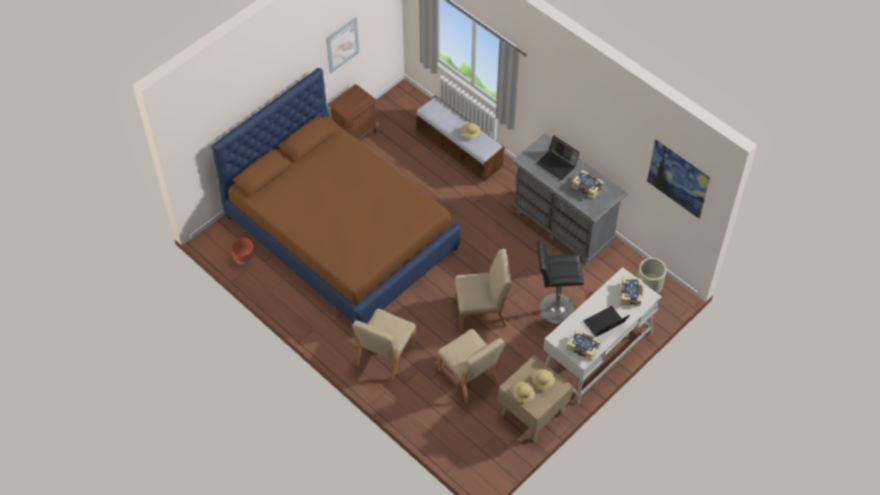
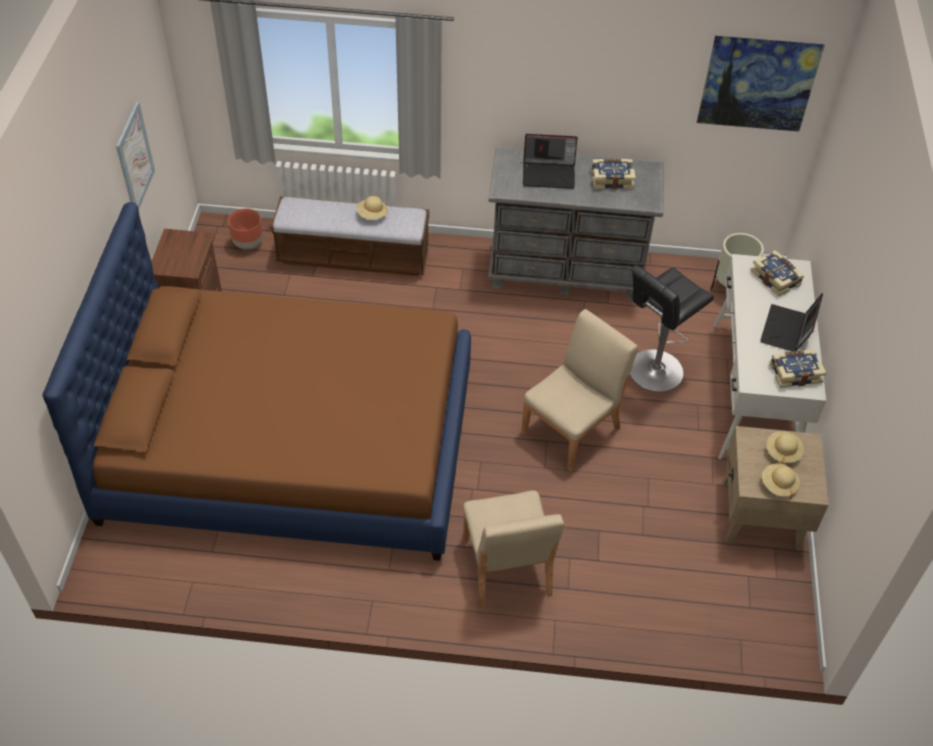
camera: 40 degrees left, 5 degrees down
(244, 259) = (176, 568): brown planter -> brown planter (248, 243)
(469, 376) = (640, 522): beige chair -> none

